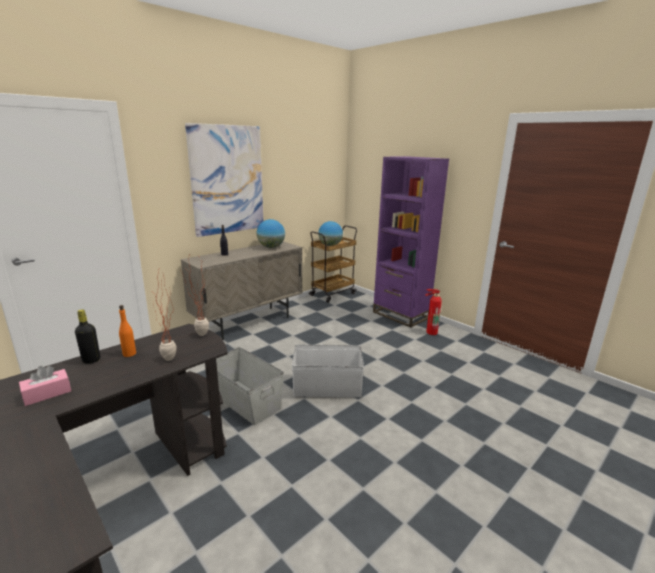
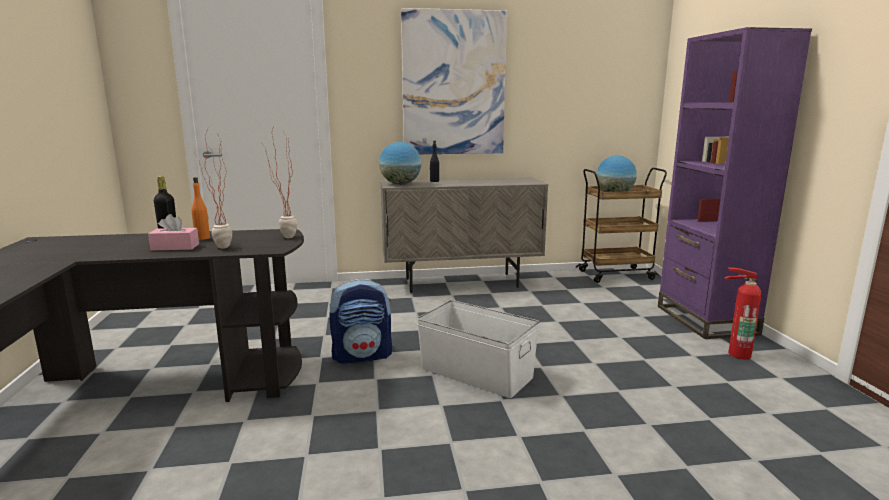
camera: 35 degrees right, 5 degrees down
(47, 393) = (99, 248): pink tissue box -> pink tissue box (175, 247)
(245, 400) = (362, 355): grey storage box -> backpack
(271, 247) = (505, 181): globe -> globe (400, 184)

